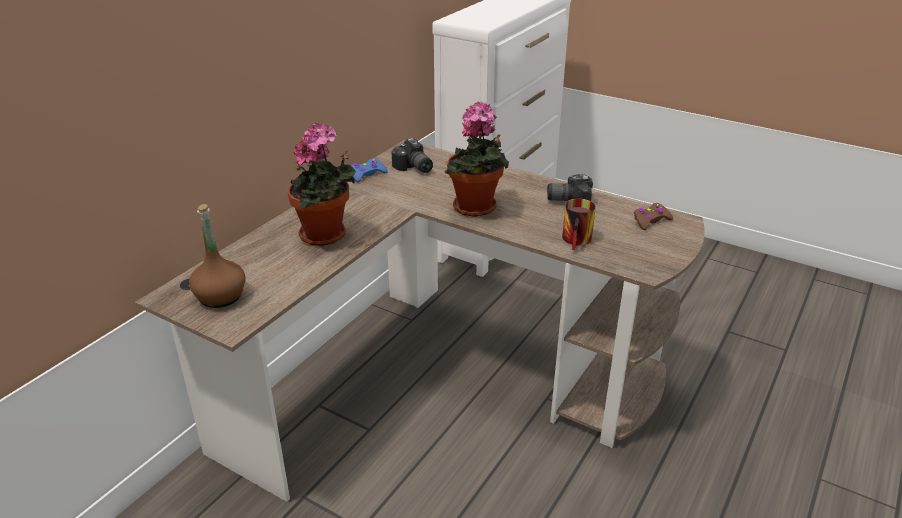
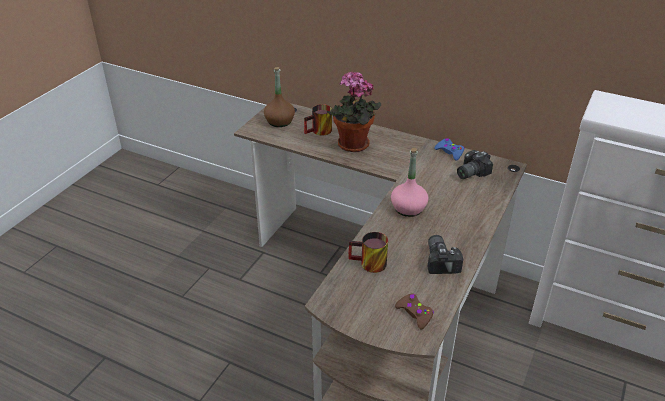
camera: 85 degrees right, 5 degrees up
(274, 260) = (319, 132): none -> mug
(476, 209) = (408, 208): potted plant -> pink bottle

